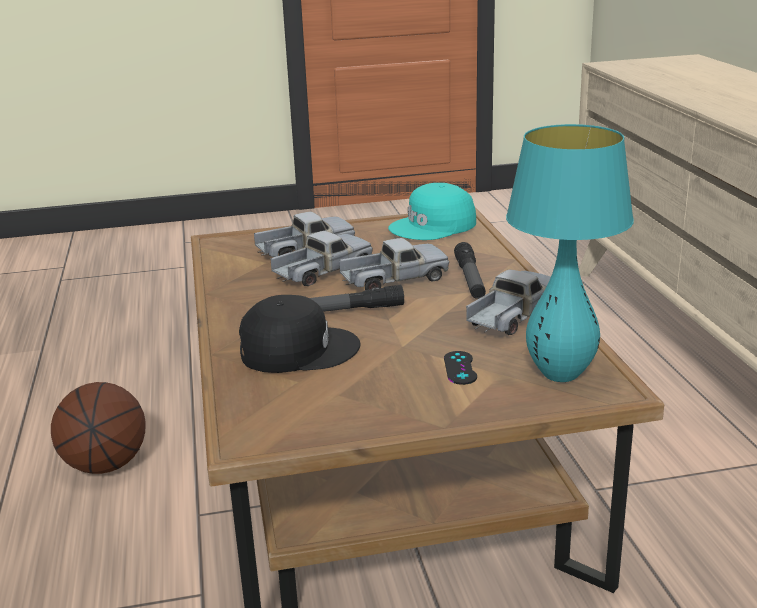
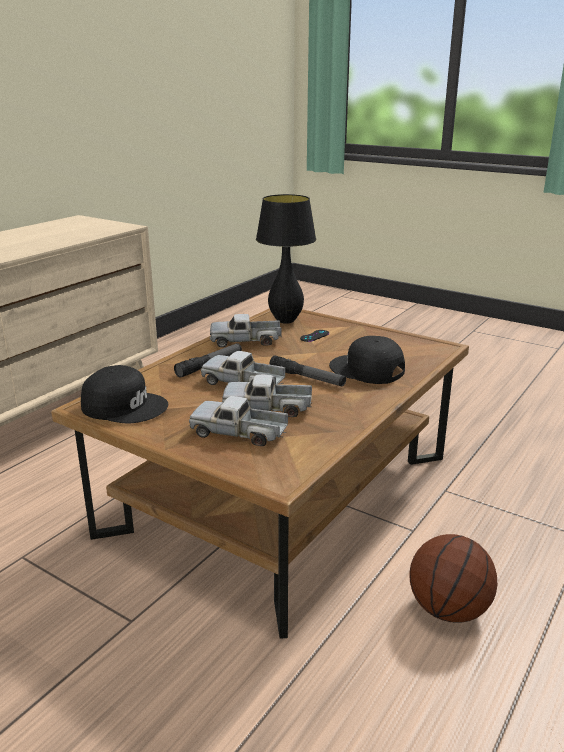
camera: 135 degrees left, 0 degrees up
(434, 226) = (125, 406): turquoise cap -> black cap
(560, 375) = (286, 321): turquoise table lamp -> black table lamp

